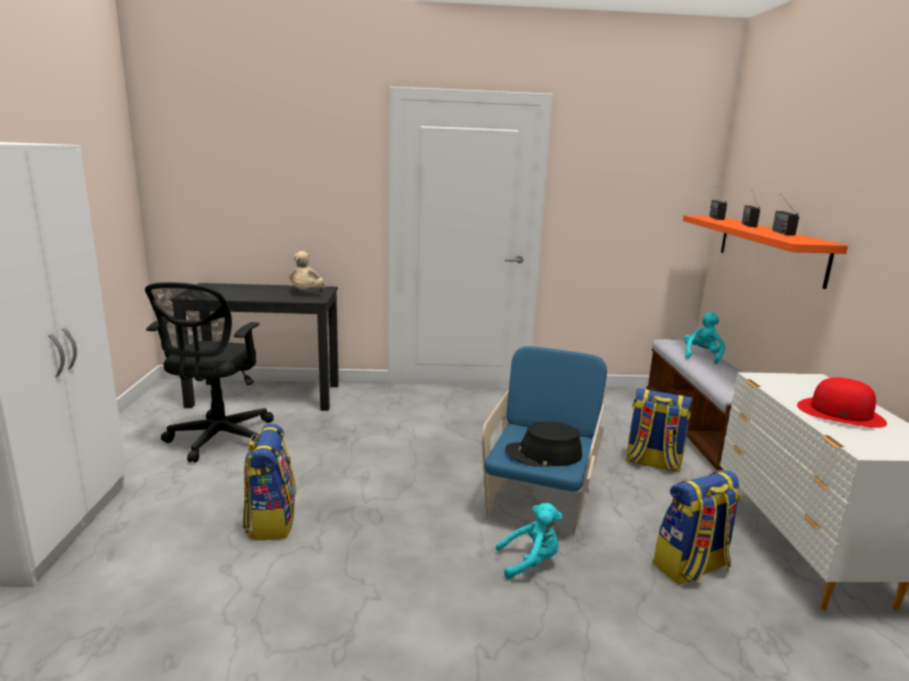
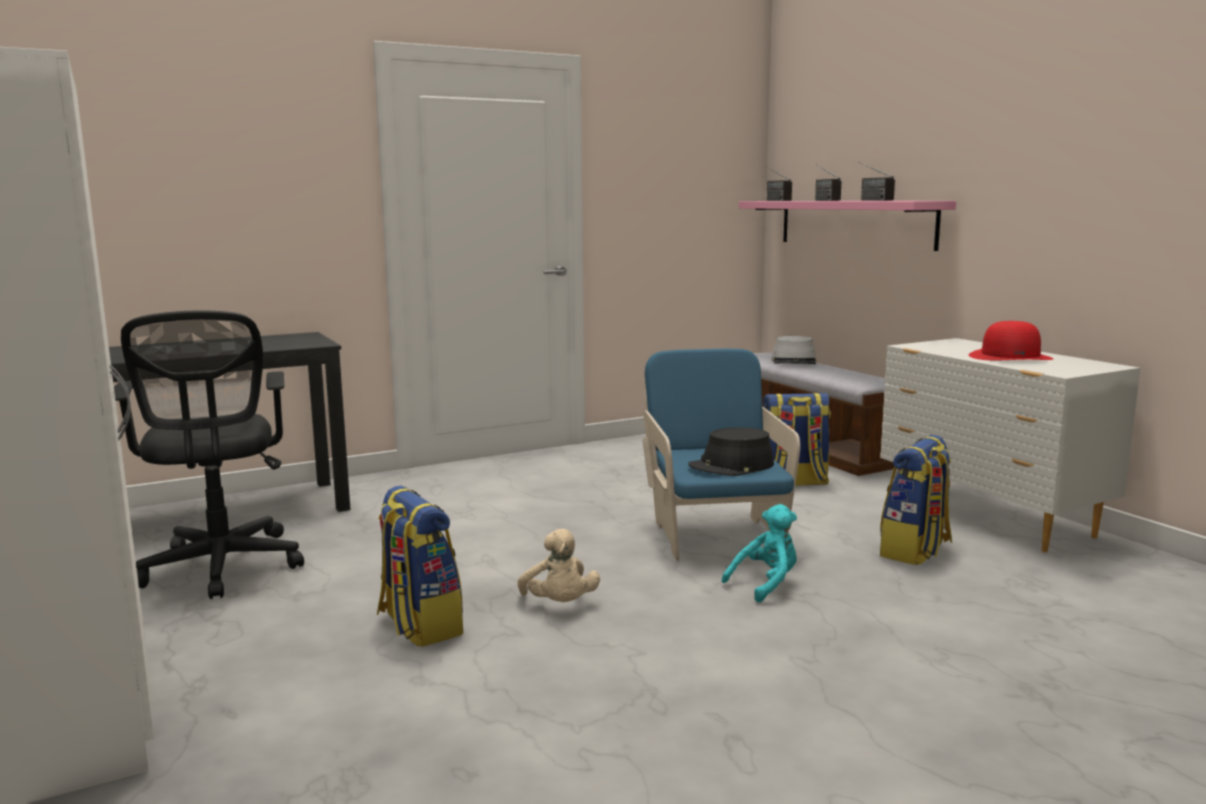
camera: 25 degrees left, 5 degrees down
(306, 293) = (289, 340): beige plush toy -> beige plush toy (560, 605)
(702, 356) = (794, 361): turquoise plush toy -> grey hat
(770, 248) = (854, 223): orange shelf -> pink shelf

